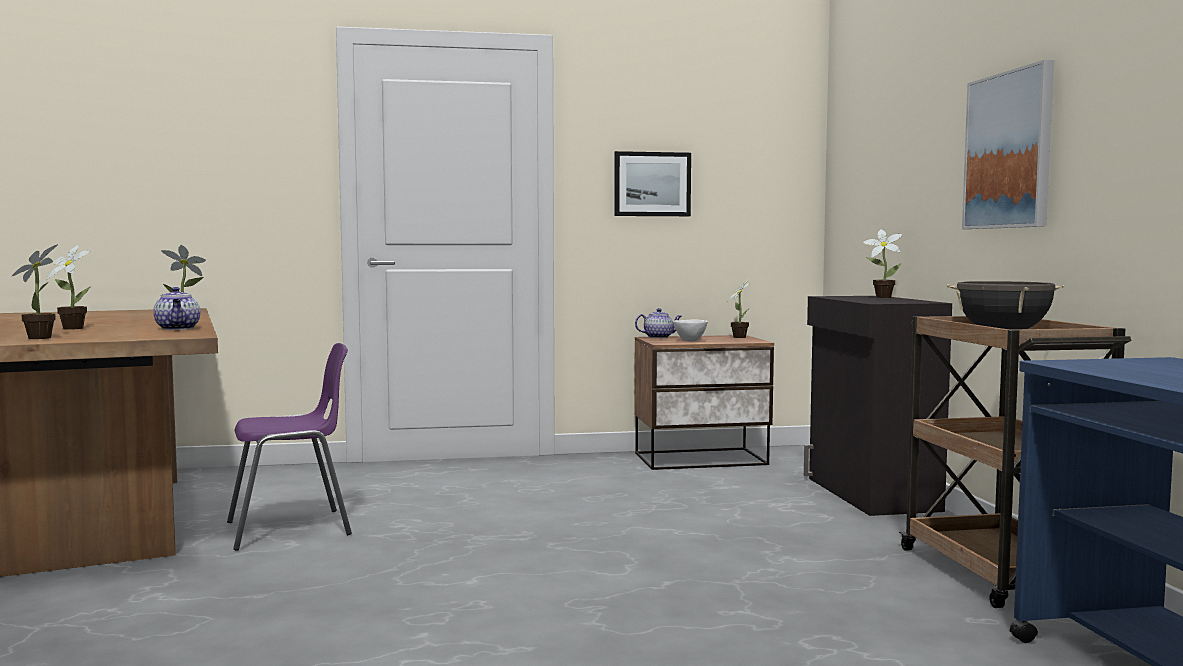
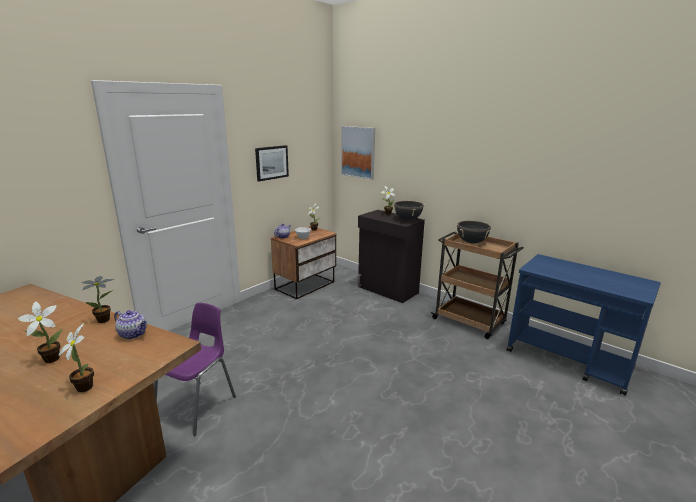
camera: 40 degrees left, 15 degrees up
(905, 301) = (407, 220): none -> black cooking pot
(1009, 150) = (458, 167): picture -> picture (358, 152)

